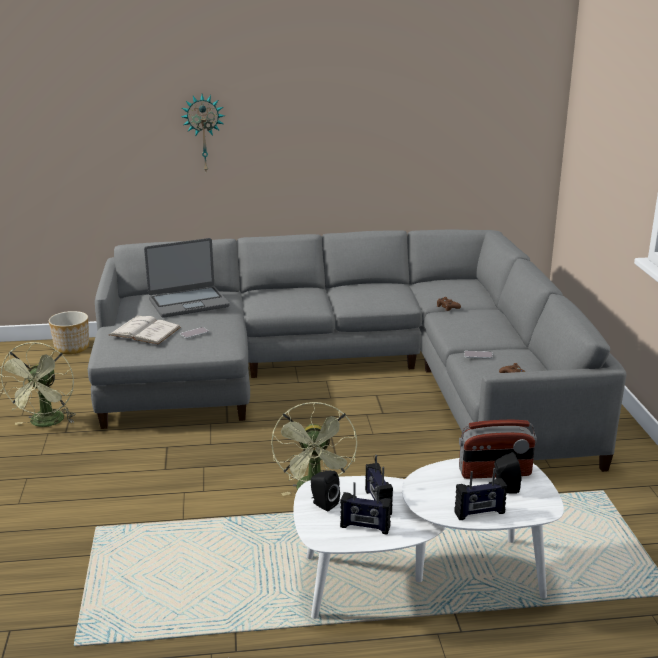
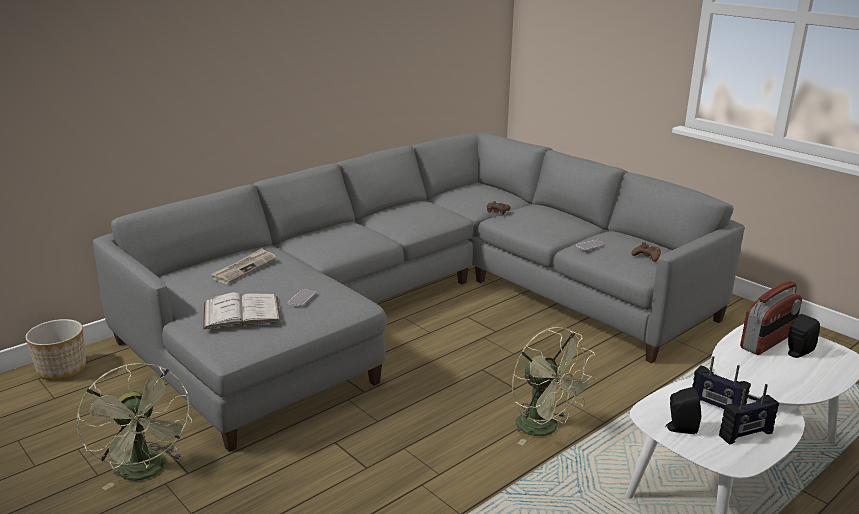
camera: 35 degrees left, 0 degrees up
(188, 303) = (244, 268): laptop -> newspaper
(204, 133) = (195, 60): wall clock -> none
(479, 513) = (817, 381): radio -> none

